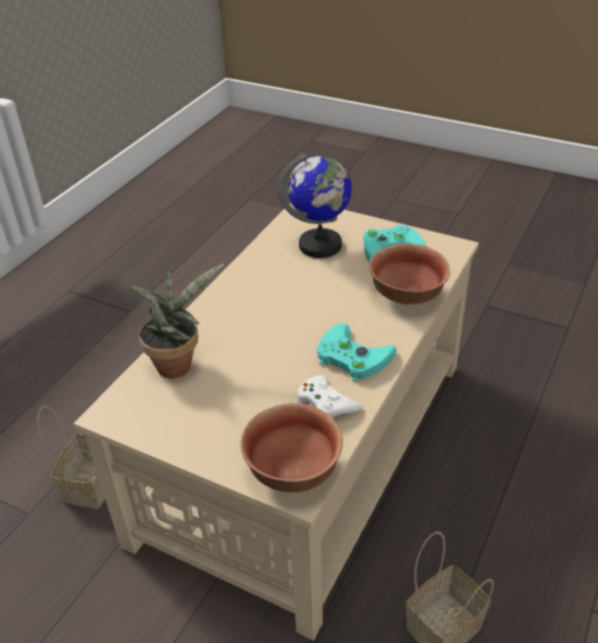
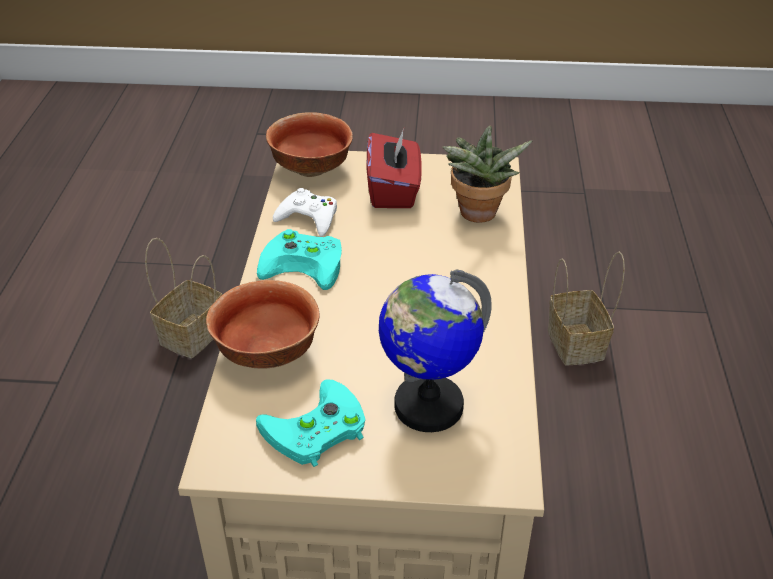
camera: 155 degrees right, 0 degrees up
(228, 413) = (393, 191): none -> red tissue box

